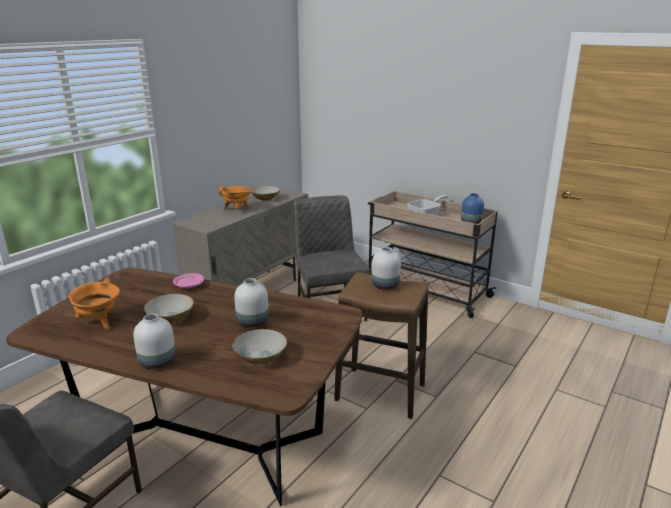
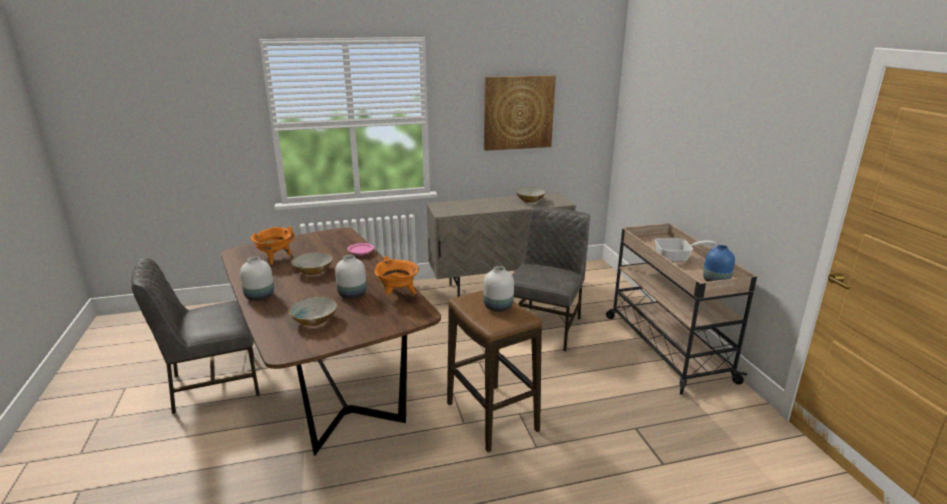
camera: 40 degrees right, 0 degrees up
(231, 114) = (518, 112): none -> picture
(237, 210) = (489, 204): orange cooking pot -> orange cooking pot (398, 294)

